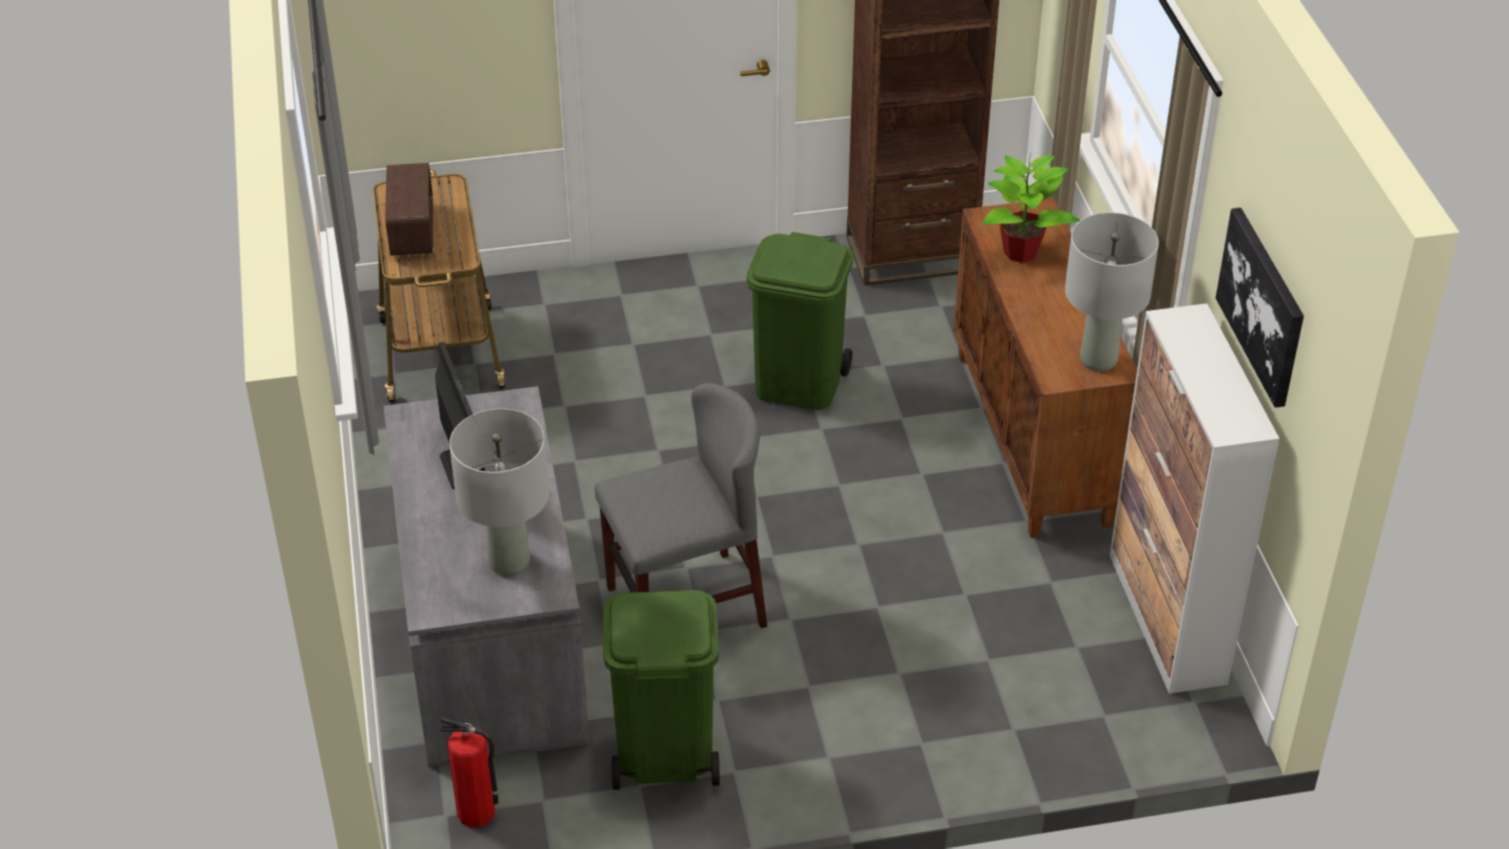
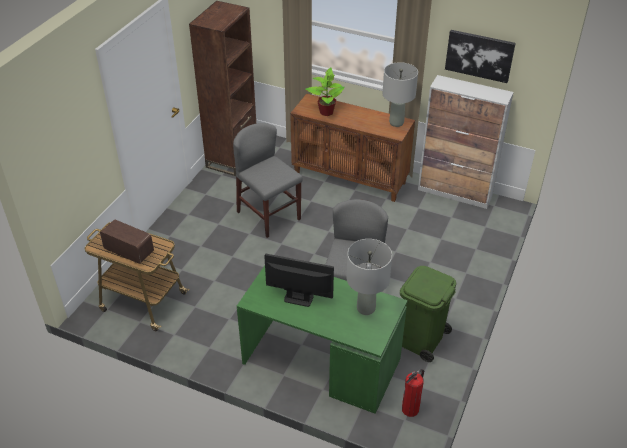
camera: 55 degrees left, 0 degrees up
(489, 636) = (320, 362): grey desk -> green desk
(799, 384) = (268, 215): green trash can -> grey chair

